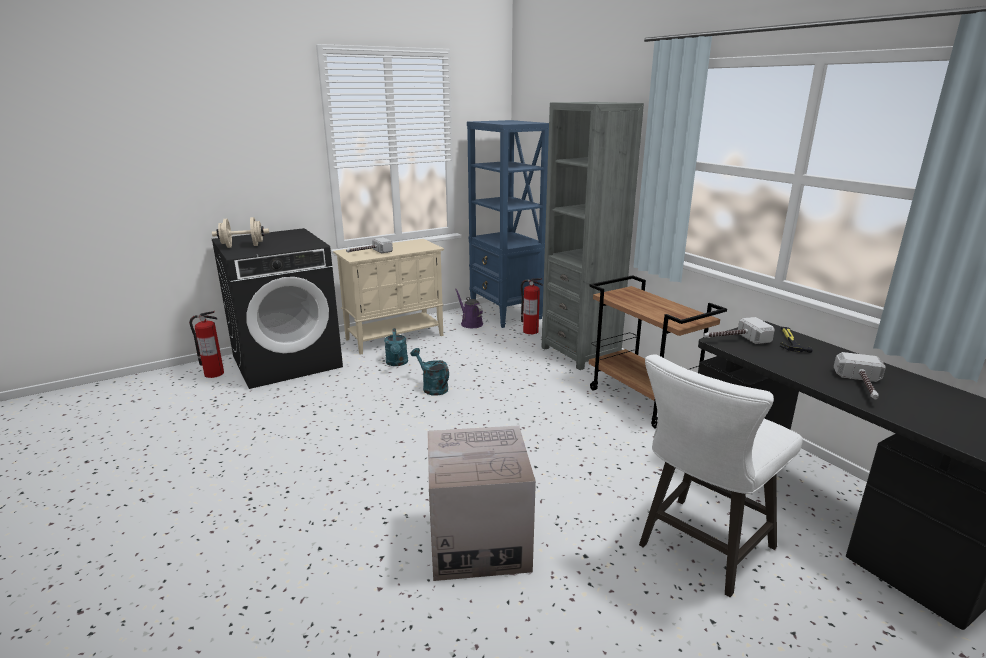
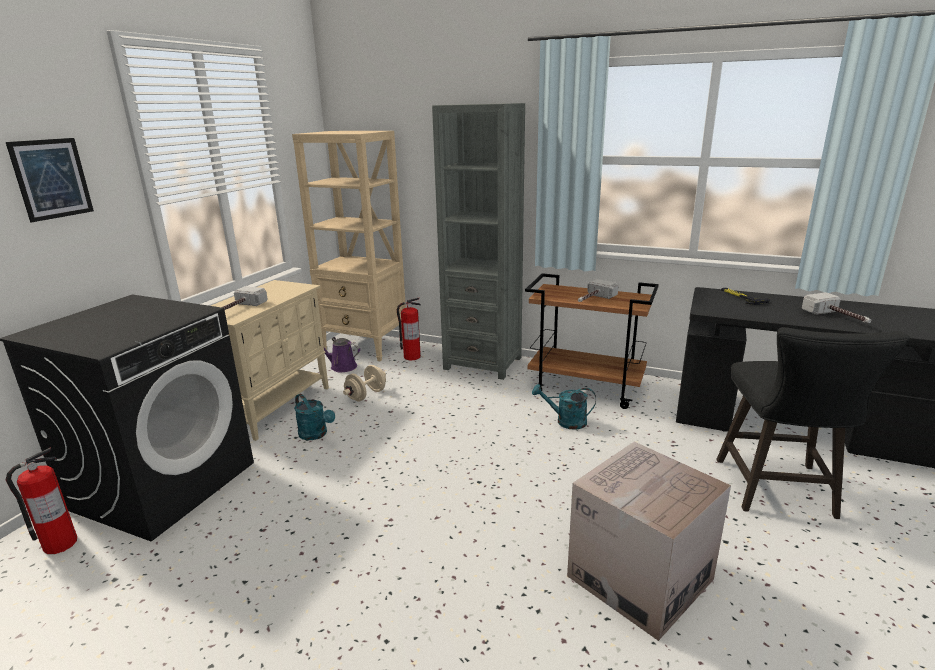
camera: 35 degrees left, 0 degrees up
(243, 246) = (86, 336): beige dumbbell -> beige dumbbell (366, 395)
(261, 143) = (52, 179): none -> picture
(432, 387) = (390, 446): turquoise watering can -> turquoise watering can (565, 421)
(506, 314) = (365, 346): blue bookcase -> beige bookcase
(700, 550) = (778, 493): white stool -> black stool
(733, 340) = (712, 307): hammer -> hammer (593, 299)

